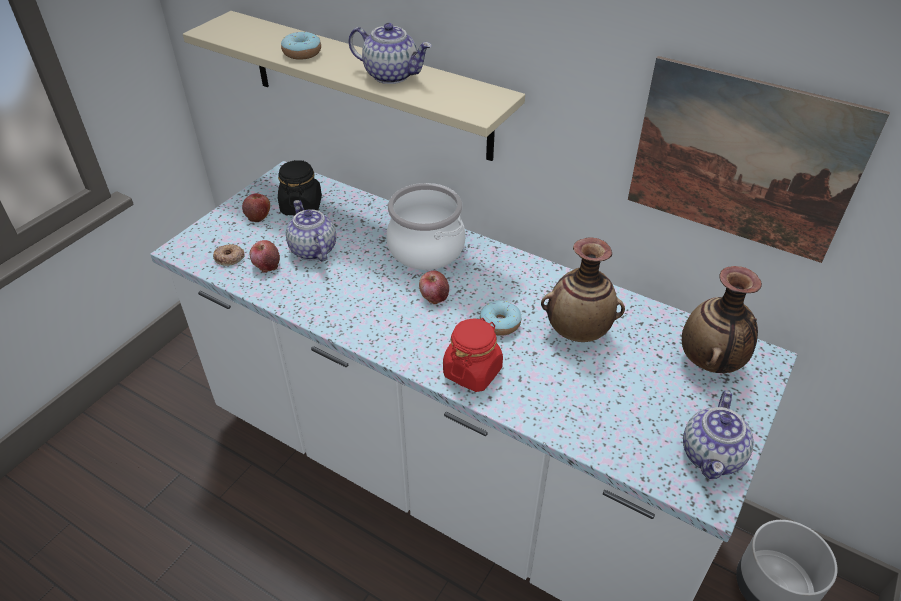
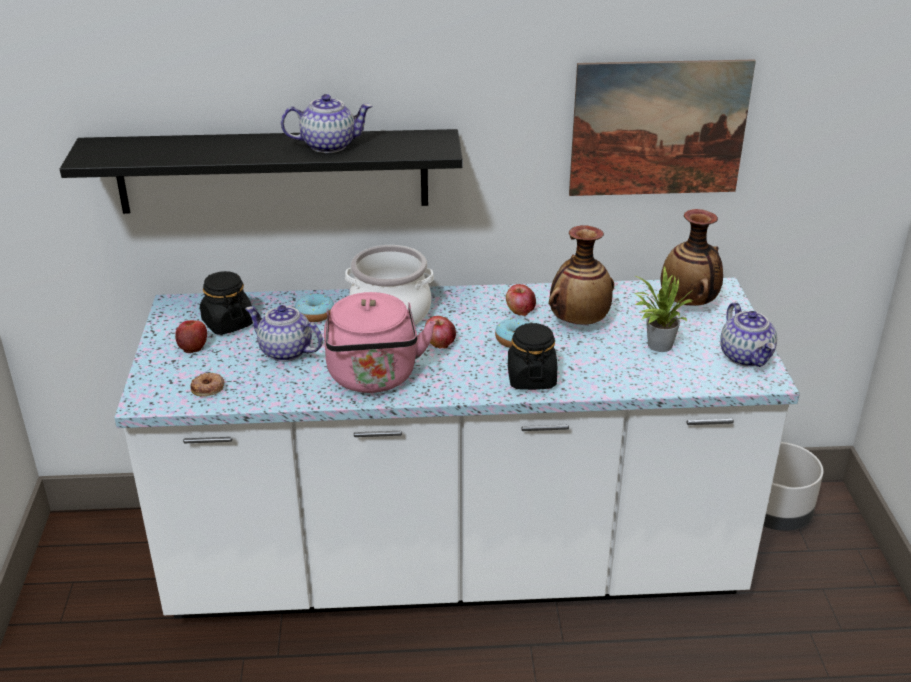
camera: 35 degrees left, 10 degrees down
(266, 265) = (255, 379): apple -> apple (520, 310)
(302, 53) = (217, 151): donut -> donut (315, 314)
(348, 306) = (374, 378): none -> pink kettle
(367, 85) = (273, 171): beige shelf -> black shelf
(472, 371) = (531, 378): red jar -> black jar
(628, 394) = (656, 345): none -> potted plant

